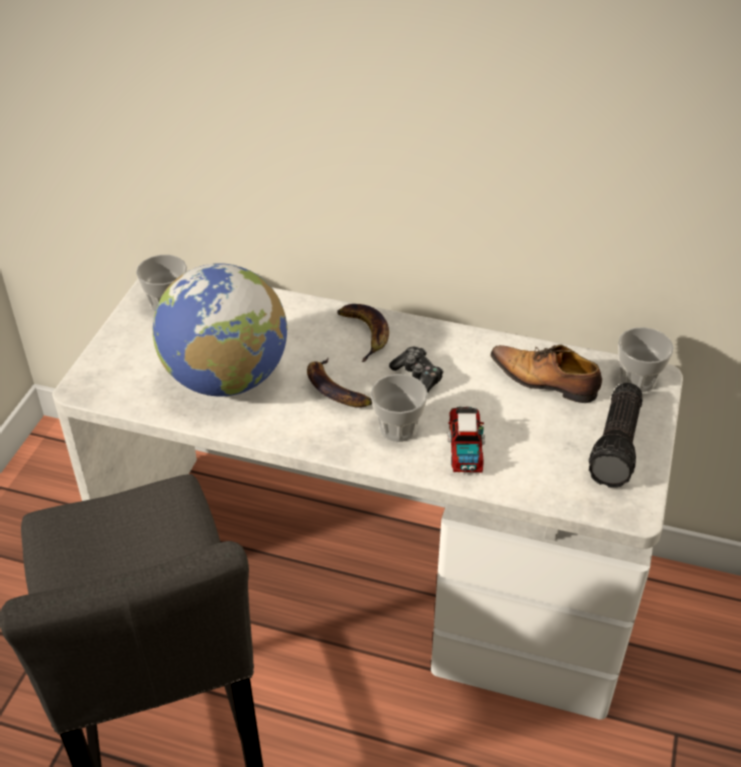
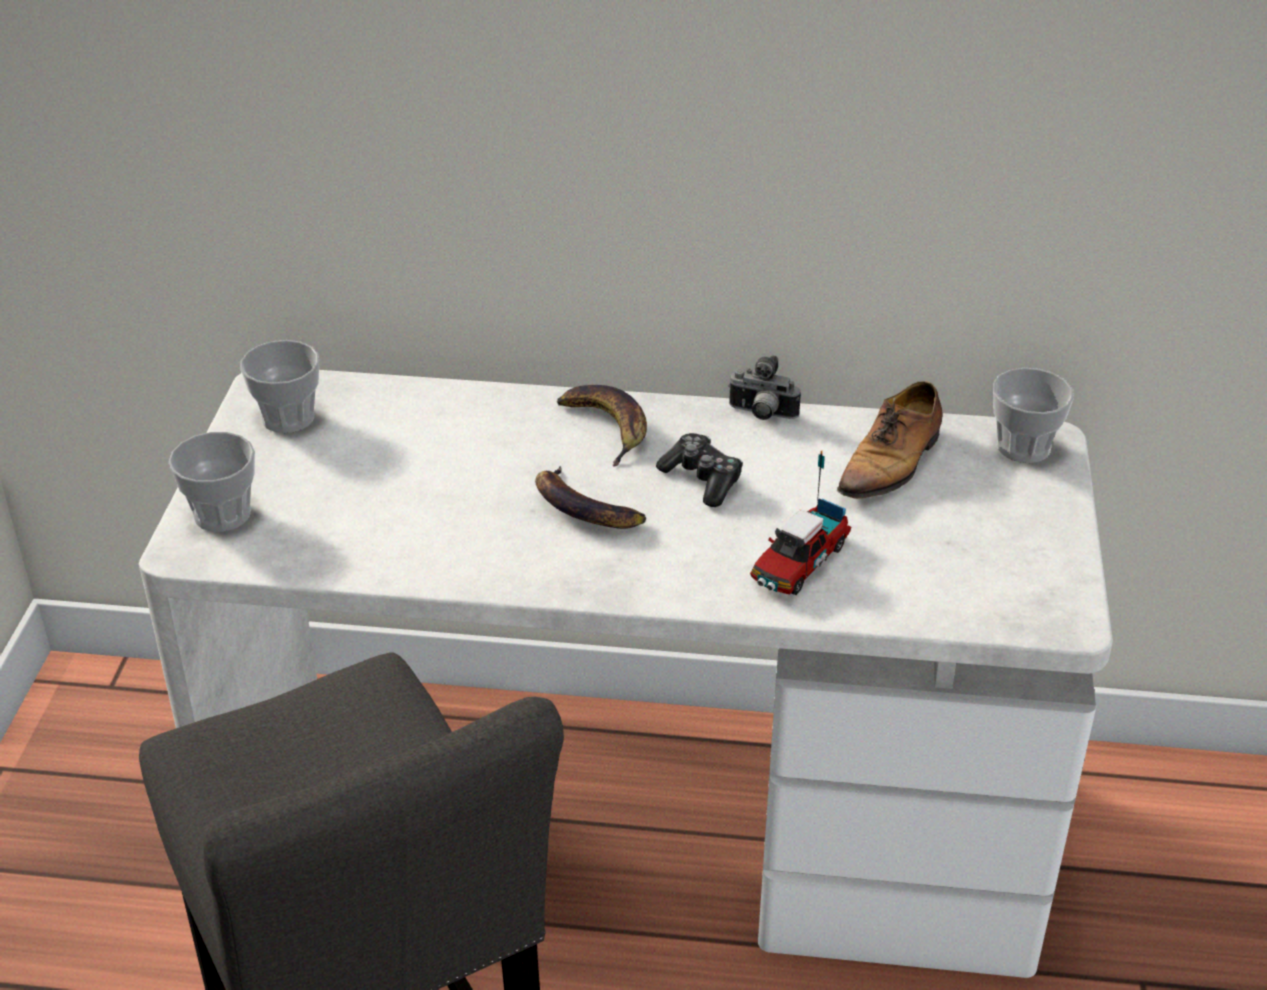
camera: 10 degrees left, 5 degrees down
(226, 379) = (411, 512): globe -> none
(398, 428) = (693, 551): cup -> cup (222, 514)
(465, 446) = (799, 563): toy truck -> toy truck turned 135 degrees counterclockwise
(468, 336) = (761, 415): none -> camera
(545, 381) = (891, 463): shoe -> shoe turned 75 degrees counterclockwise
(618, 446) = (1020, 538): flashlight -> none

